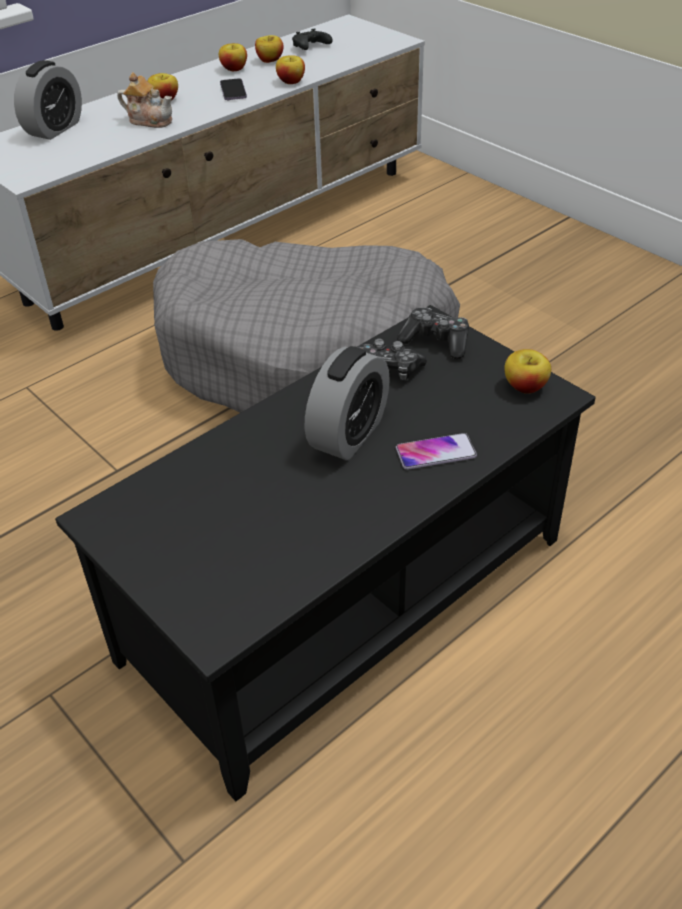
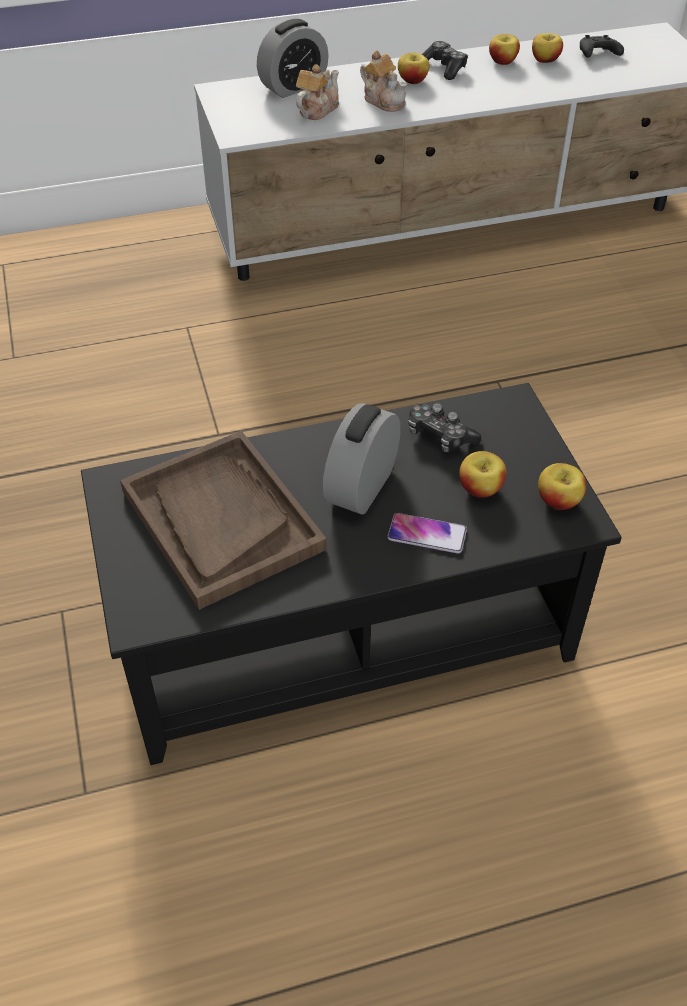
camera: 25 degrees right, 5 degrees up
(91, 141) = (317, 109): none -> teapot
(233, 91) = (484, 88): phone -> none
(235, 510) = (221, 520): none -> brown tray
(291, 81) = (549, 91): apple -> apple (480, 488)
(305, 353) = (450, 379): grey dog bed -> none
(349, 434) = (362, 487): alarm clock -> alarm clock turned 150 degrees clockwise
(436, 341) = (506, 423): game controller -> game controller (444, 68)

